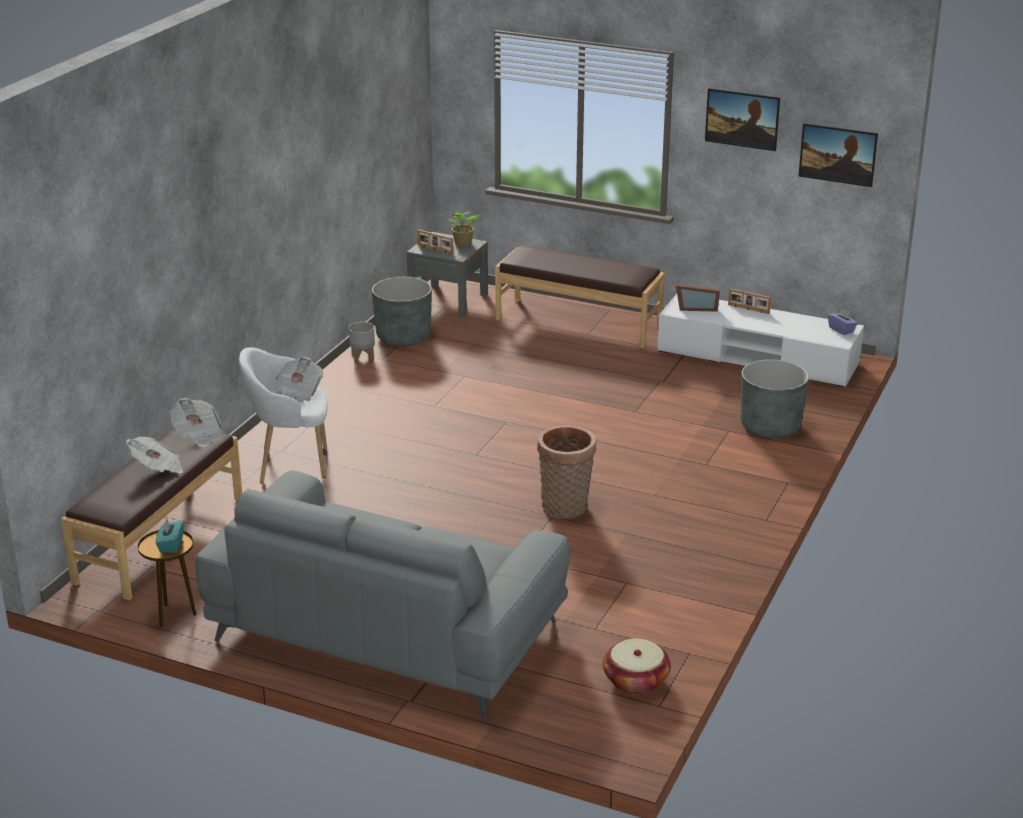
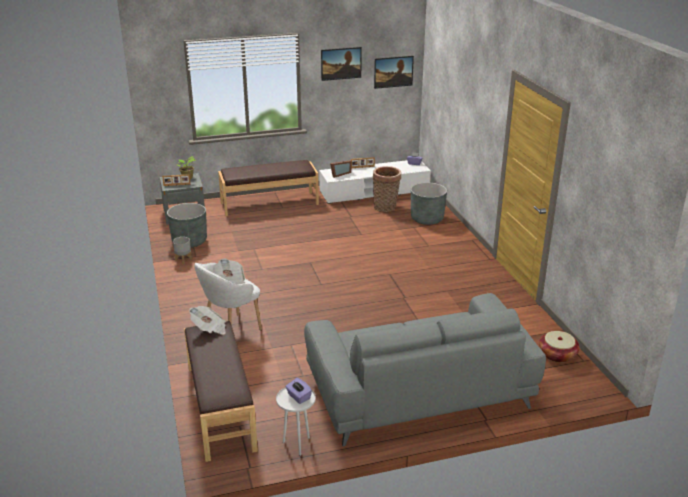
camera: 40 degrees left, 0 degrees up
(157, 468) = (217, 358): newspaper -> none
(170, 545) = (298, 397): turquoise tissue box -> purple tissue box
(174, 615) = (297, 445): brown side table -> white side table
(565, 509) = (403, 291): basket -> basket (386, 207)

